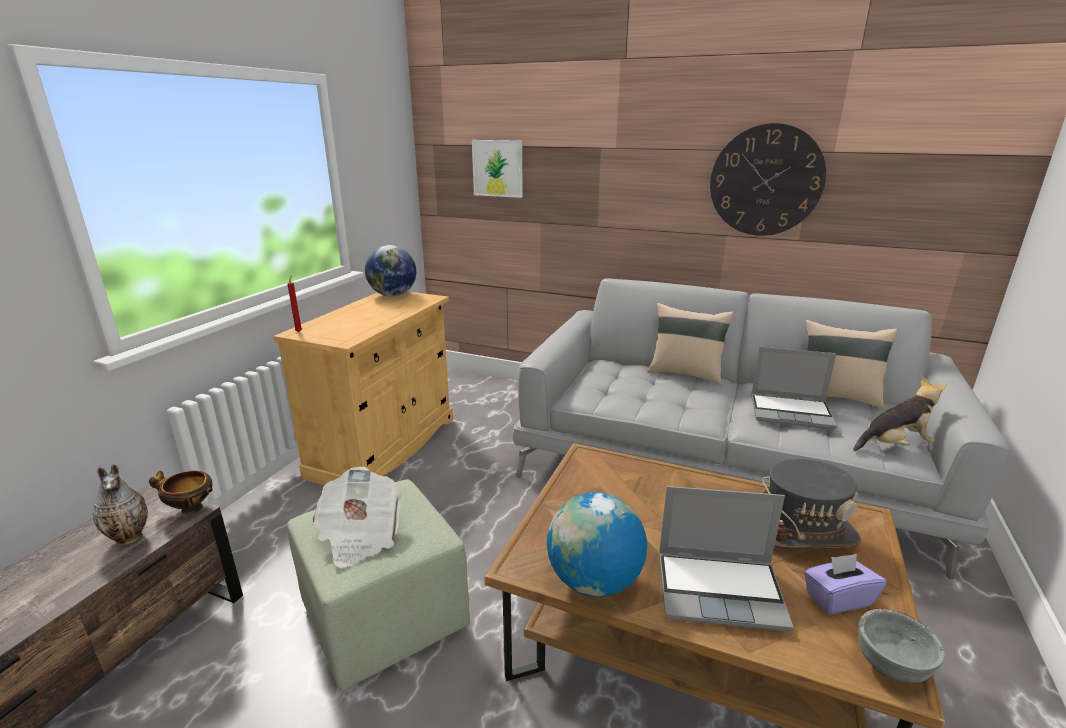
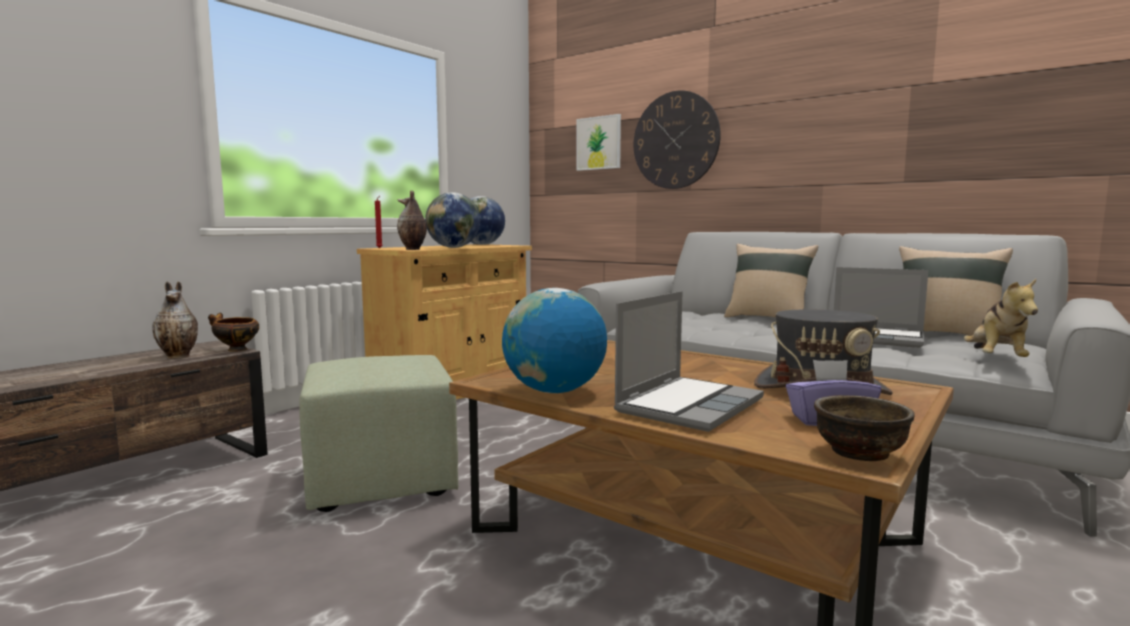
camera: 15 degrees right, 15 degrees down
(345, 340) = (413, 249): none -> vase
(360, 535) = (361, 367): newspaper -> none
(378, 320) = (453, 247): none -> globe
(721, 590) = (689, 405): laptop -> laptop turned 75 degrees counterclockwise
(766, 181) = (860, 122): wall clock -> wall clock (675, 140)
(891, 664) = (860, 452): grey bowl -> brown bowl
(894, 445) = (996, 359): plush toy -> plush toy turned 105 degrees clockwise

